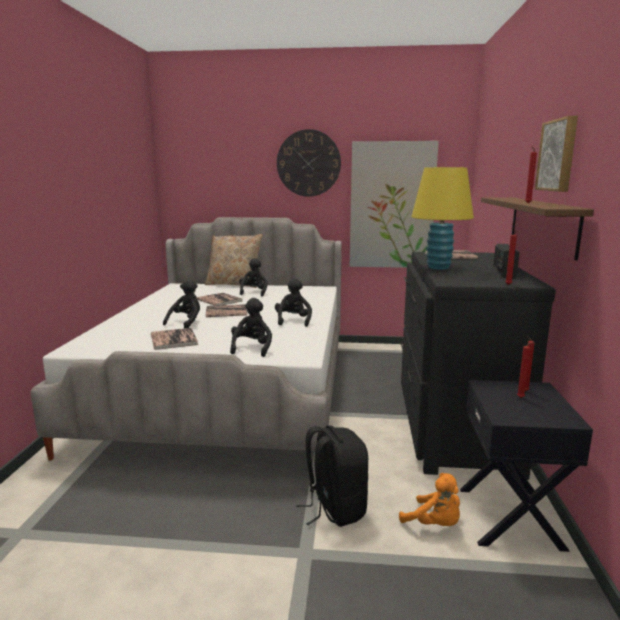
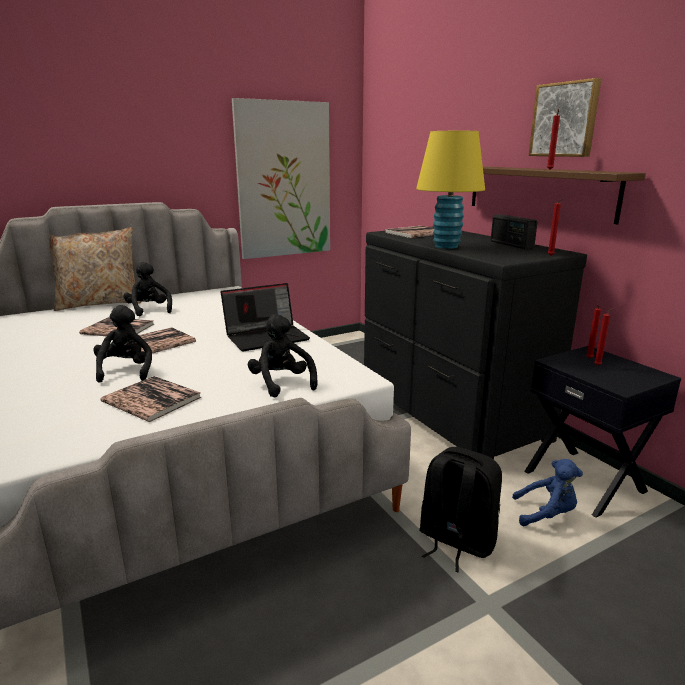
camera: 35 degrees left, 5 degrees up
(293, 321) = (267, 337): black plush toy -> laptop
(308, 163) = (177, 126): wall clock -> none
(434, 524) = (546, 514): orange plush toy -> blue plush toy

